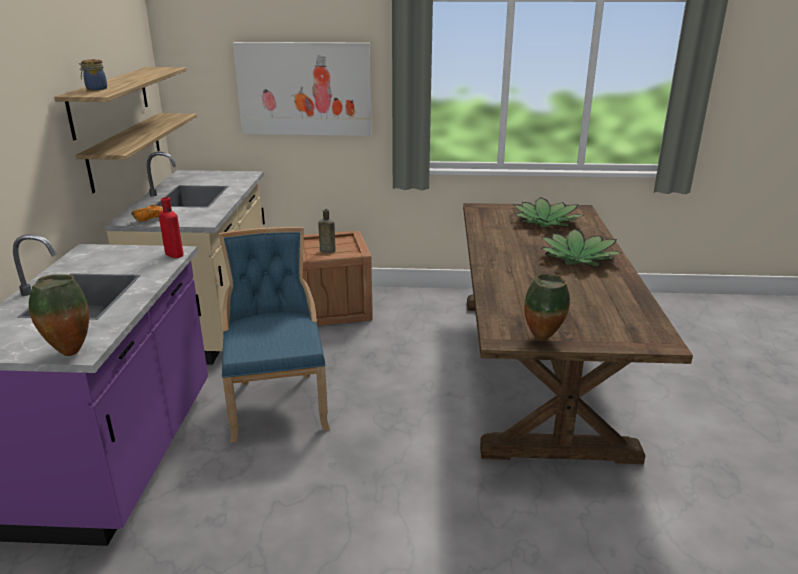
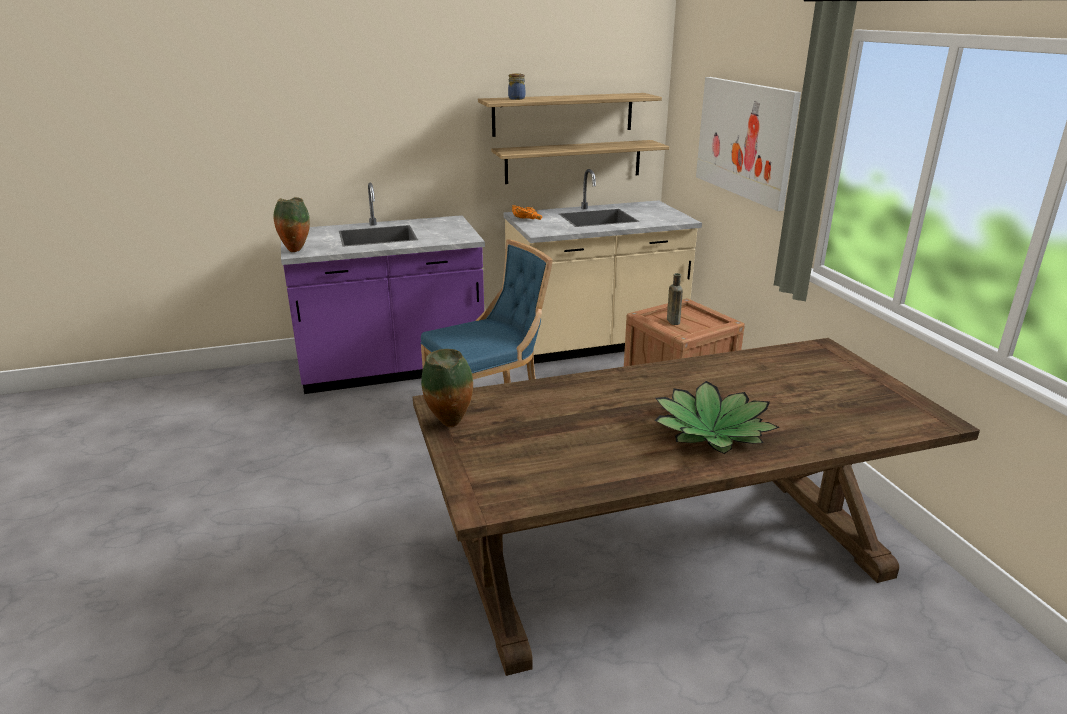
camera: 70 degrees right, 0 degrees up
(173, 254) = (462, 239): red bottle -> none
(545, 222) = (831, 397): potted plant -> none

